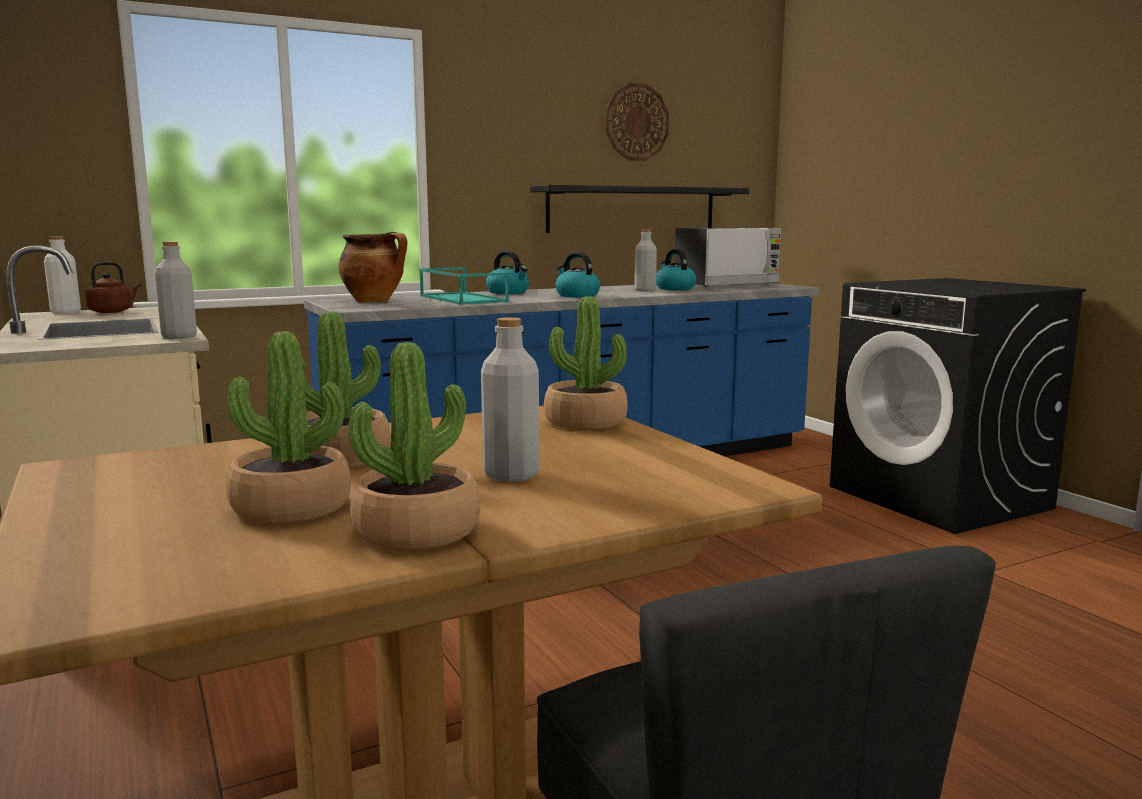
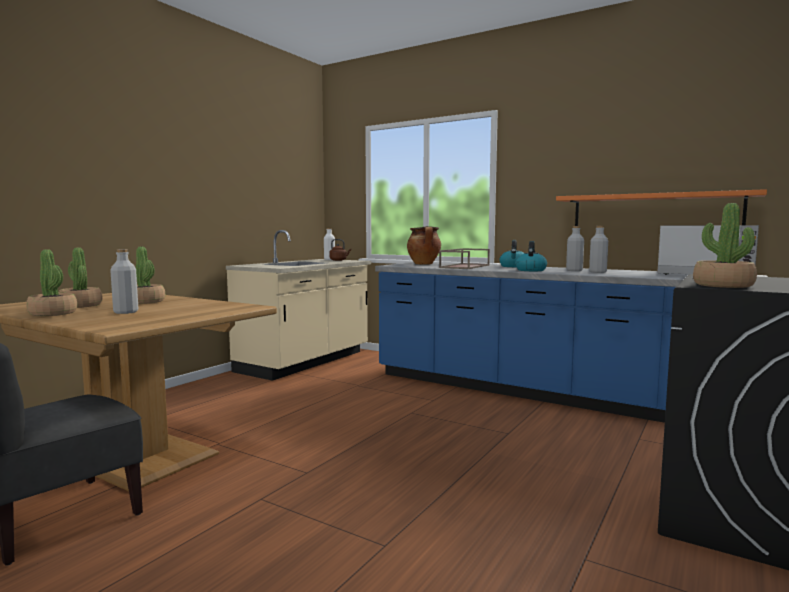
camera: 60 degrees right, 5 degrees down
(179, 336) = (284, 267): grey bottle -> grey bottle (574, 270)
(461, 298) = (464, 266): turquoise tray -> brown tray
(585, 422) = (224, 309): potted plant -> potted plant (723, 285)
(632, 209) = (654, 212): black shelf -> orange shelf
(636, 122) = (661, 143): wall clock -> none
(674, 288) = (631, 273): kettle -> none

